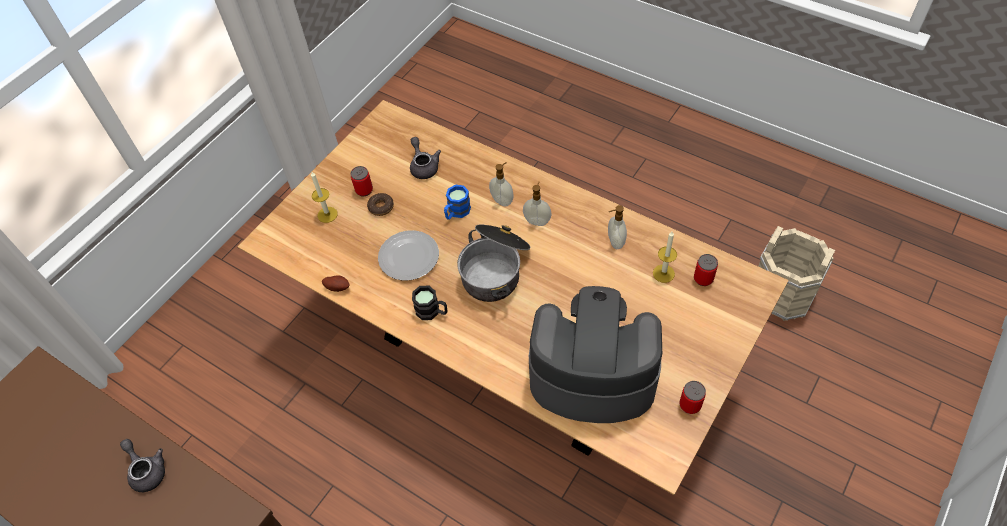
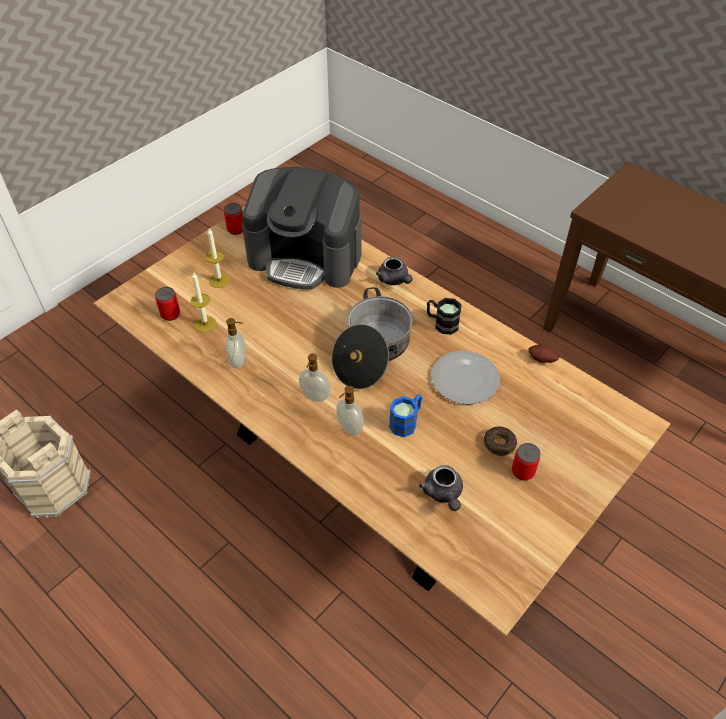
camera: 175 degrees left, 5 degrees down
(147, 470) = (681, 243): grey teapot -> grey teapot (394, 280)
(327, 214) = (566, 445): candle -> candle (219, 280)

